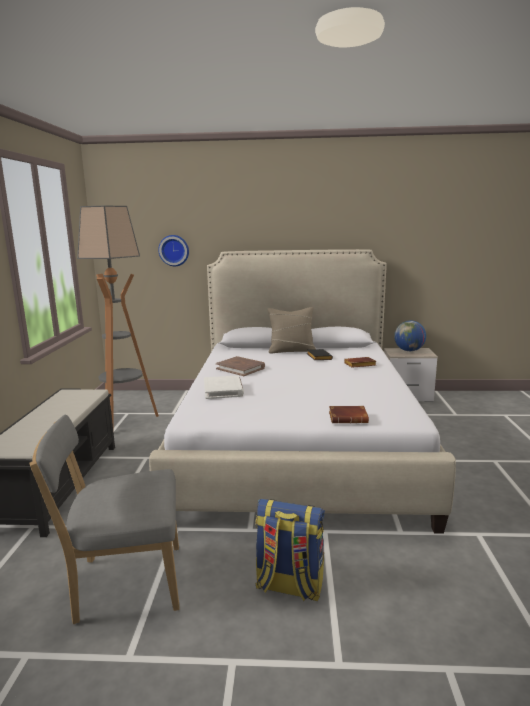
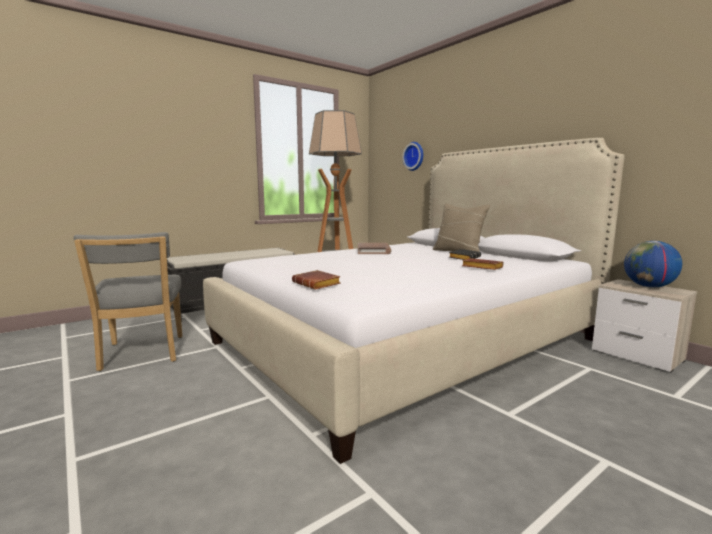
camera: 50 degrees right, 5 degrees down
(124, 583) = (142, 354): grey chair -> grey chair turned 150 degrees counterclockwise
(223, 390) = (312, 254): white book -> none
(289, 586) = (172, 406): backpack -> none

